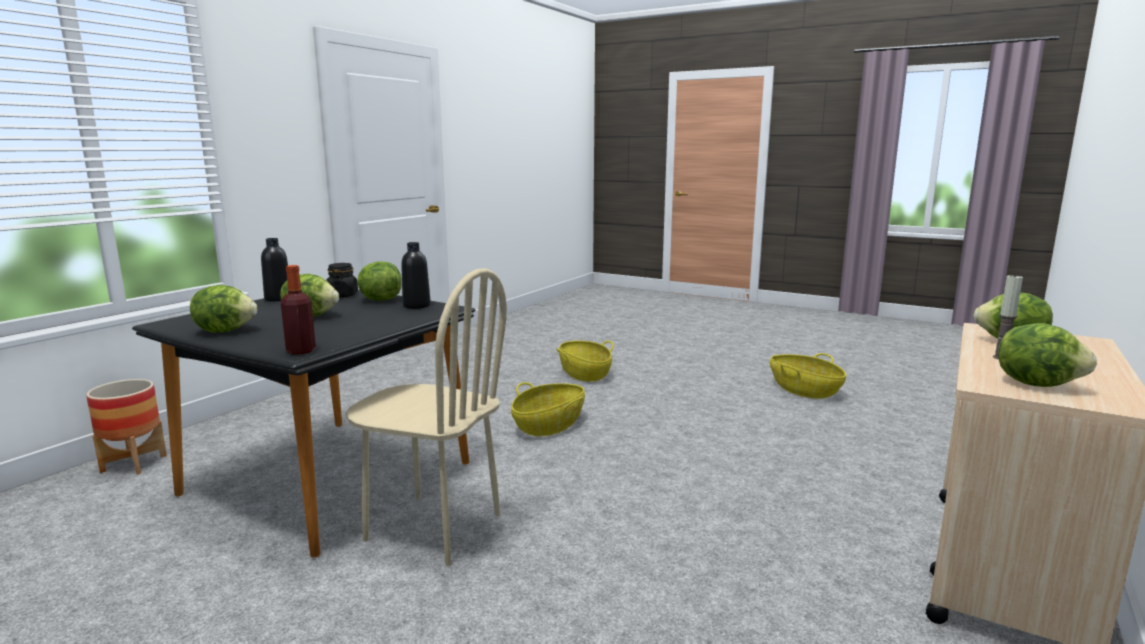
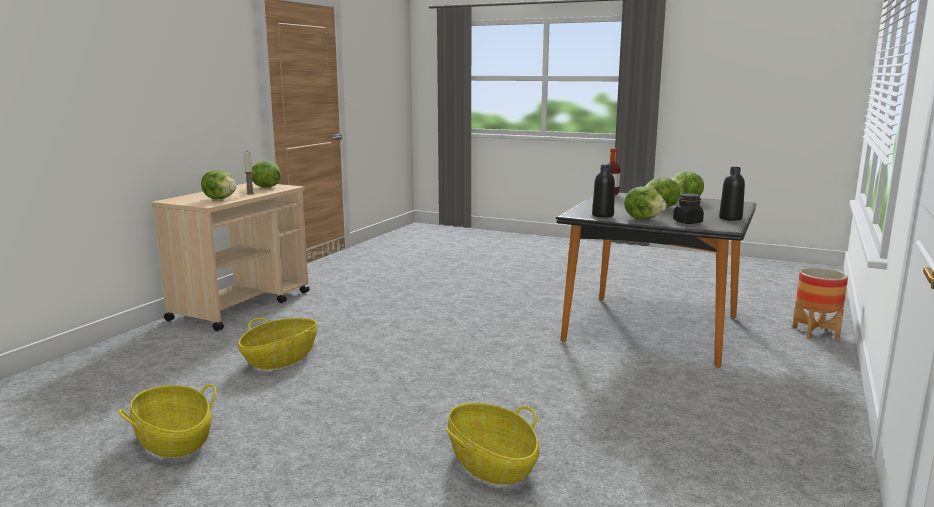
camera: 175 degrees right, 0 degrees up
(433, 528) = (551, 310): beige chair -> none
(549, 425) = (511, 375): basket -> basket (281, 359)

